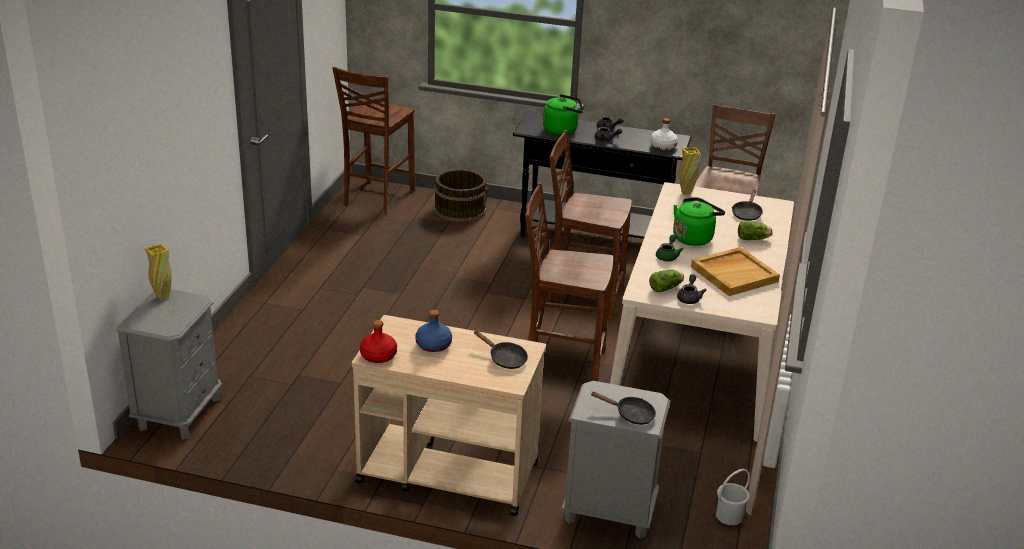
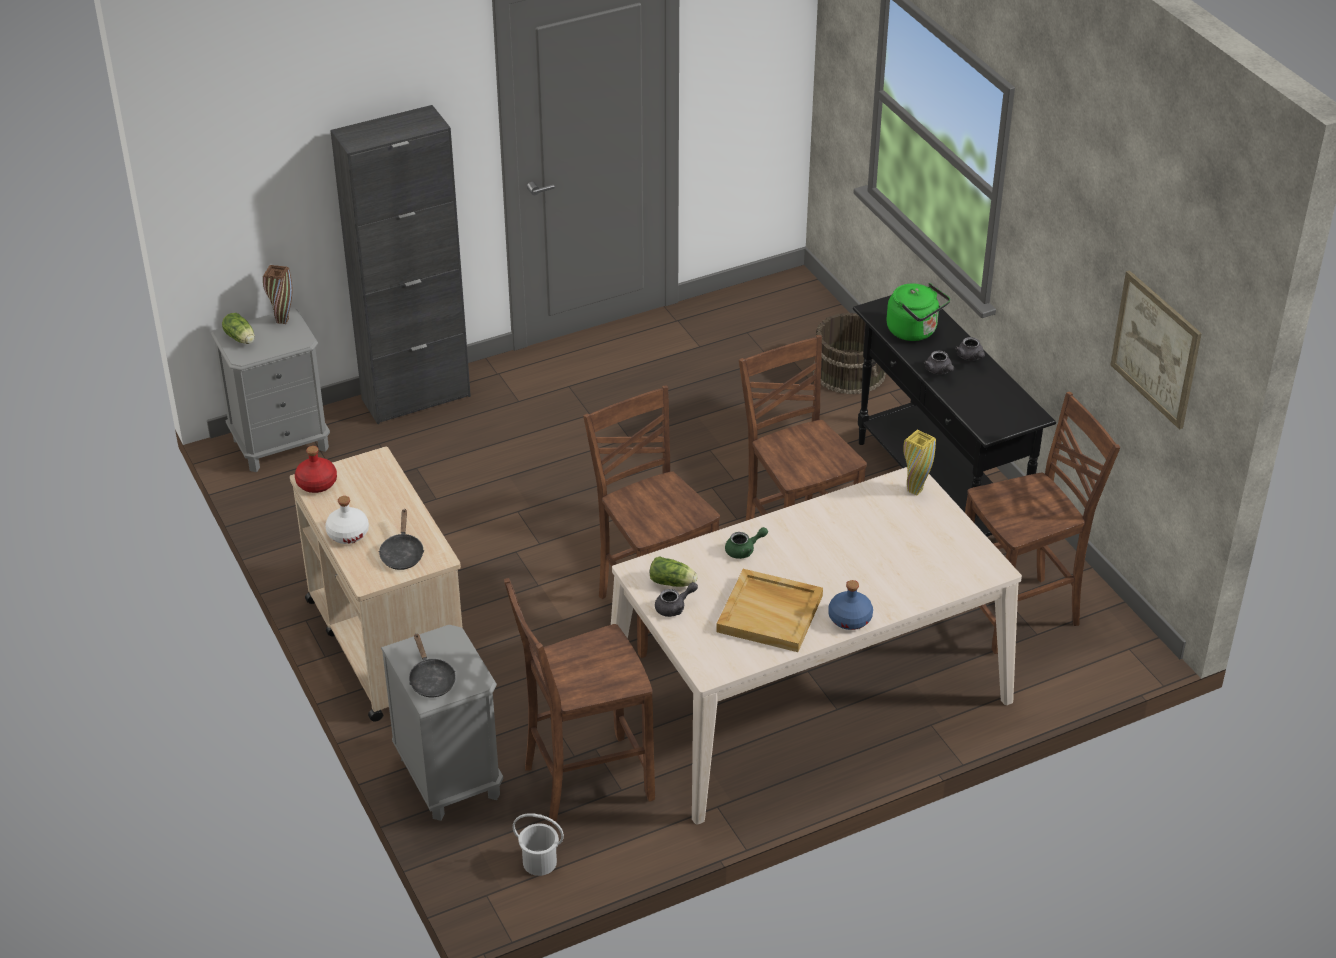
camera: 50 degrees right, 10 degrees up
(162, 297) = (282, 320): yellow vase -> brown vase
(232, 341) = (416, 397): none -> black cabinet
(376, 197) = (785, 307): brown chair -> brown chair (584, 781)
(434, 345) = (373, 502): blue bottle -> blue bottle (850, 619)
(662, 146) = (989, 416): white bottle -> white bottle (348, 533)
(694, 238) = (813, 548): green kettle -> none
(747, 213) = (931, 556): black frying pan -> none
(754, 239) = (875, 590): lettuce -> lettuce (241, 339)
(760, 51) = (1156, 349): none -> picture

